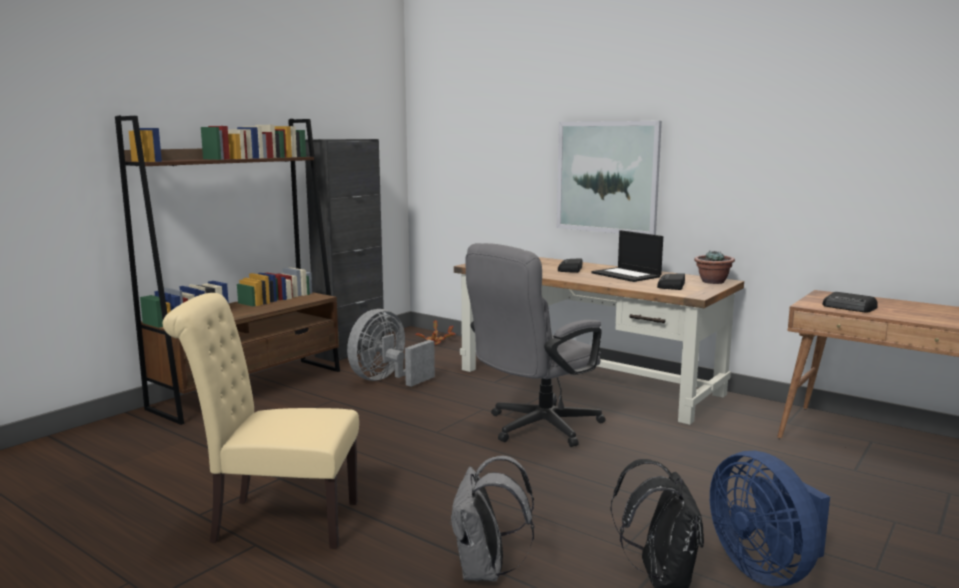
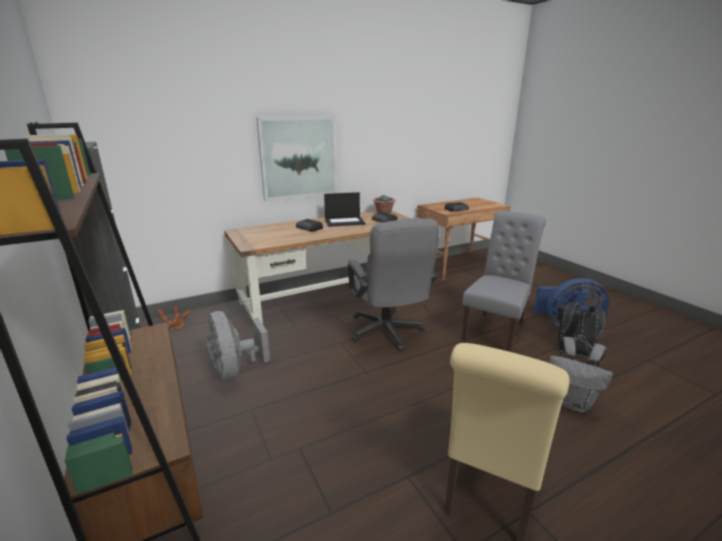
camera: 65 degrees left, 10 degrees up
(650, 499) = (496, 329): none -> grey chair

